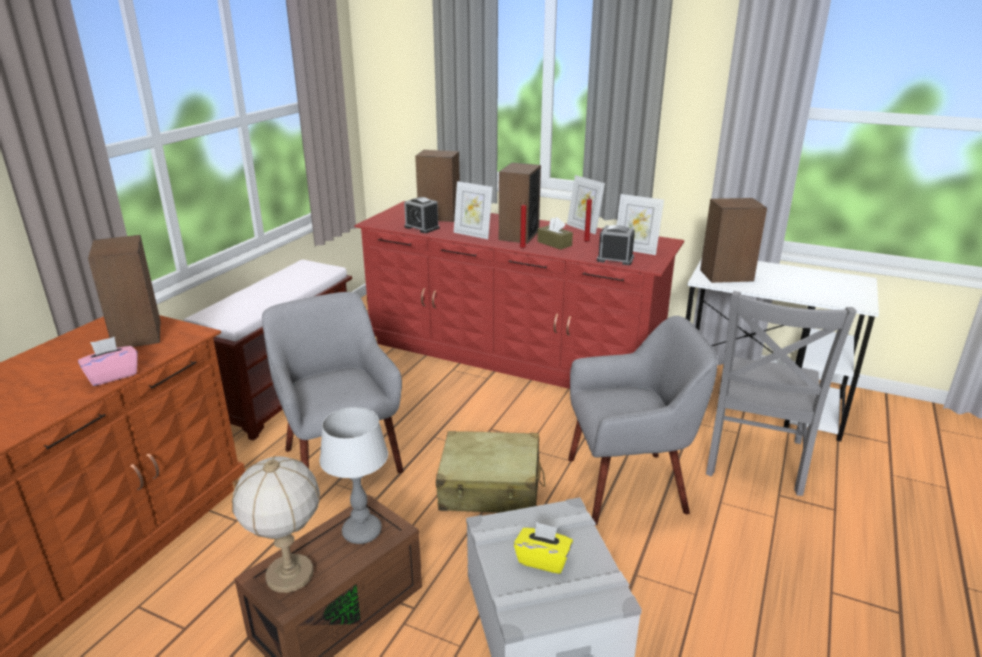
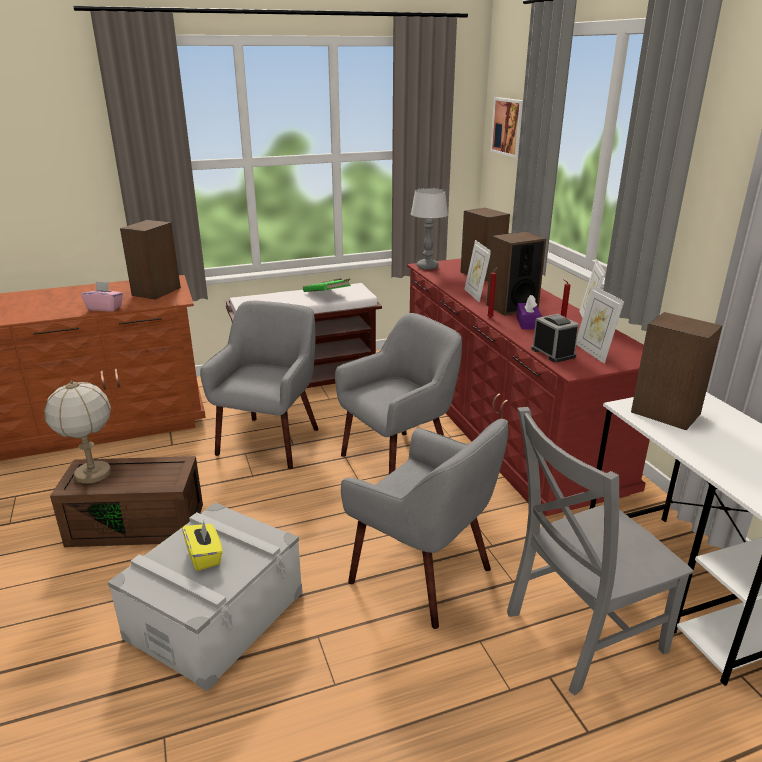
camera: 45 degrees right, 0 degrees up
(294, 281) = (327, 295): none -> green book
(361, 532) = (156, 473): table lamp -> table lamp (427, 267)
(401, 66) = (510, 127): none -> picture
(422, 227) = (448, 279): alarm clock -> none
(479, 416) = (398, 460): none -> grey armchair
(490, 487) = (325, 511): beige suitcase -> none
(554, 243) = (527, 323): brown tissue box -> purple tissue box

